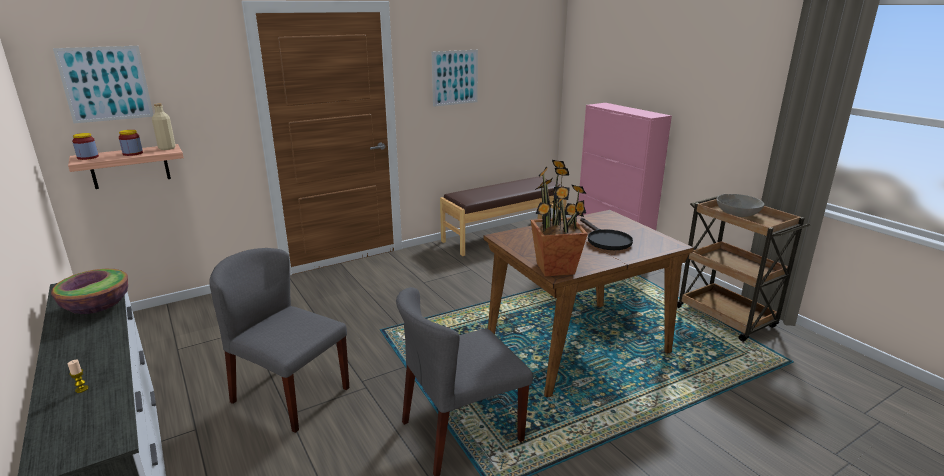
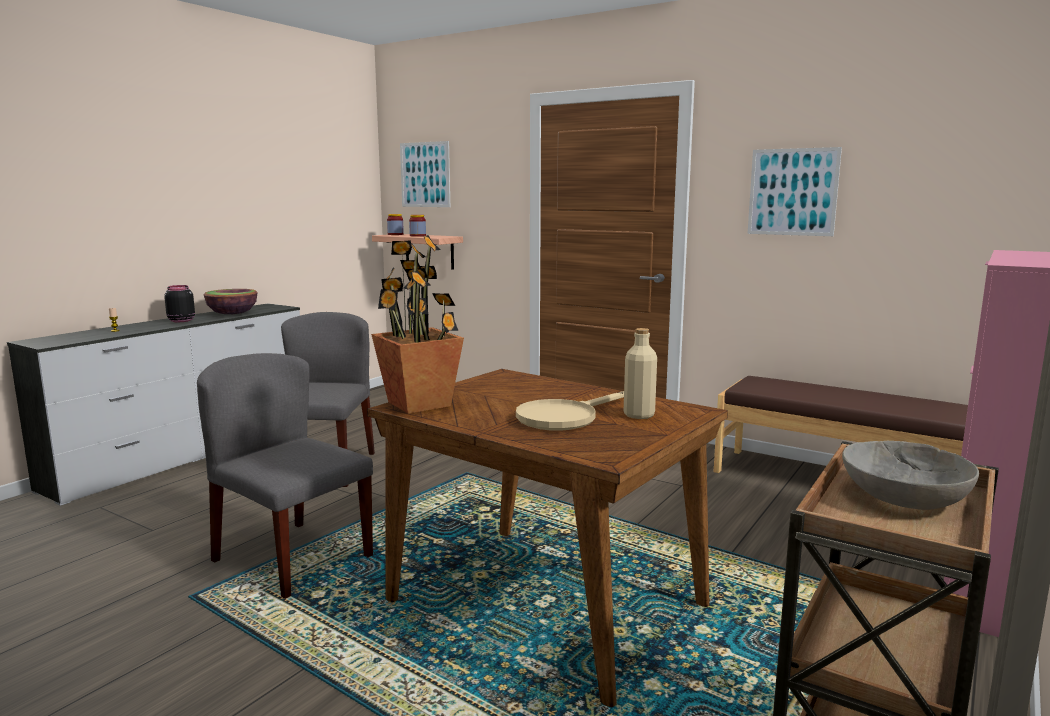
camera: 65 degrees right, 10 degrees down
(85, 341) = (181, 321): none -> black jar
(167, 148) = (443, 236): beige bottle -> beige bottle (639, 415)
(605, 240) = (564, 417): black frying pan -> beige frying pan

